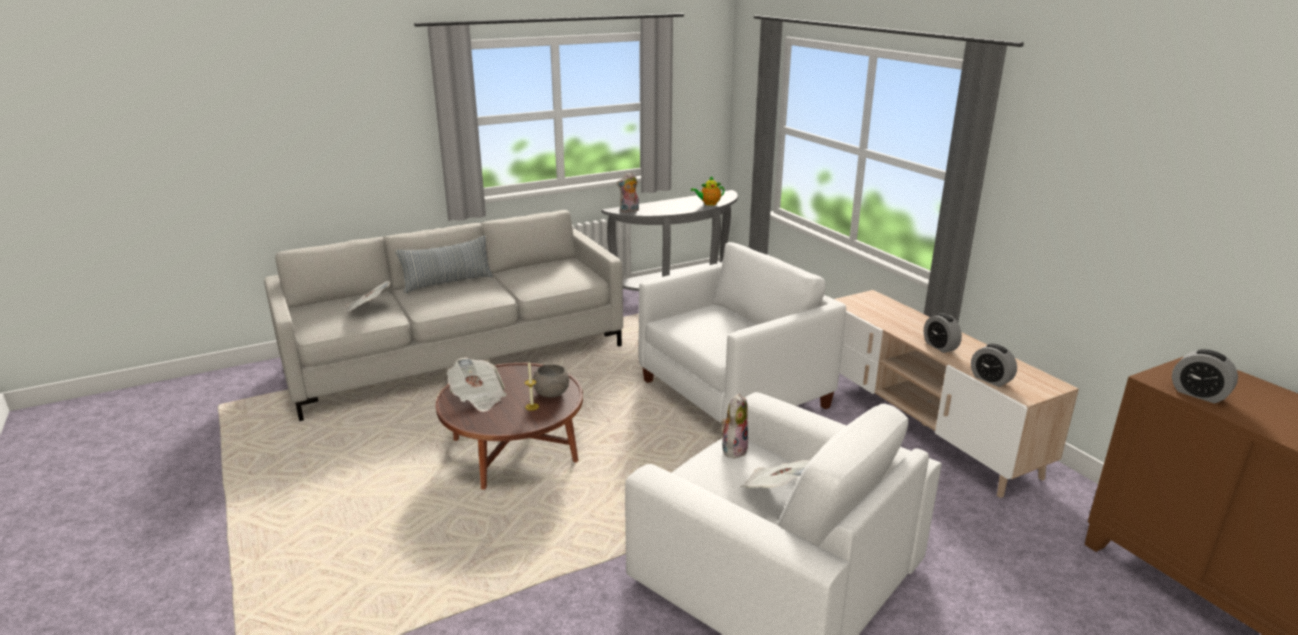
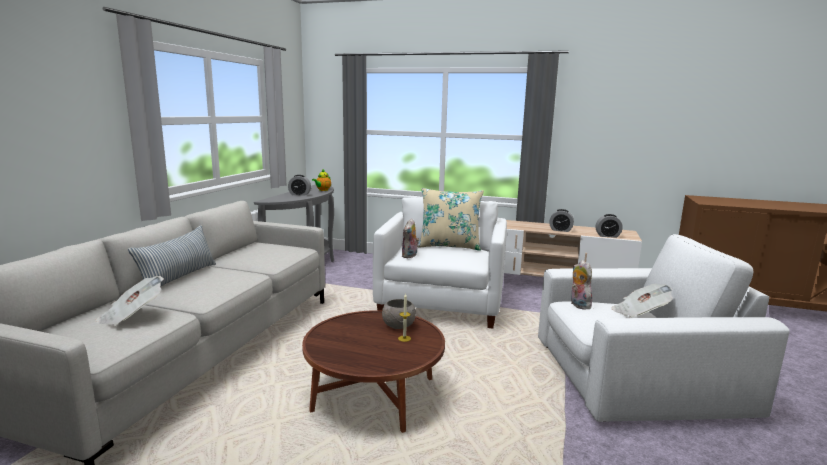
camera: 45 degrees left, 10 degrees down
(478, 398) = (350, 350): newspaper -> none
(629, 211) = (278, 199): plush toy -> plush toy (410, 256)
(747, 322) = (449, 246): none -> beige pillow
(1198, 394) = (726, 204): alarm clock -> alarm clock (299, 194)

